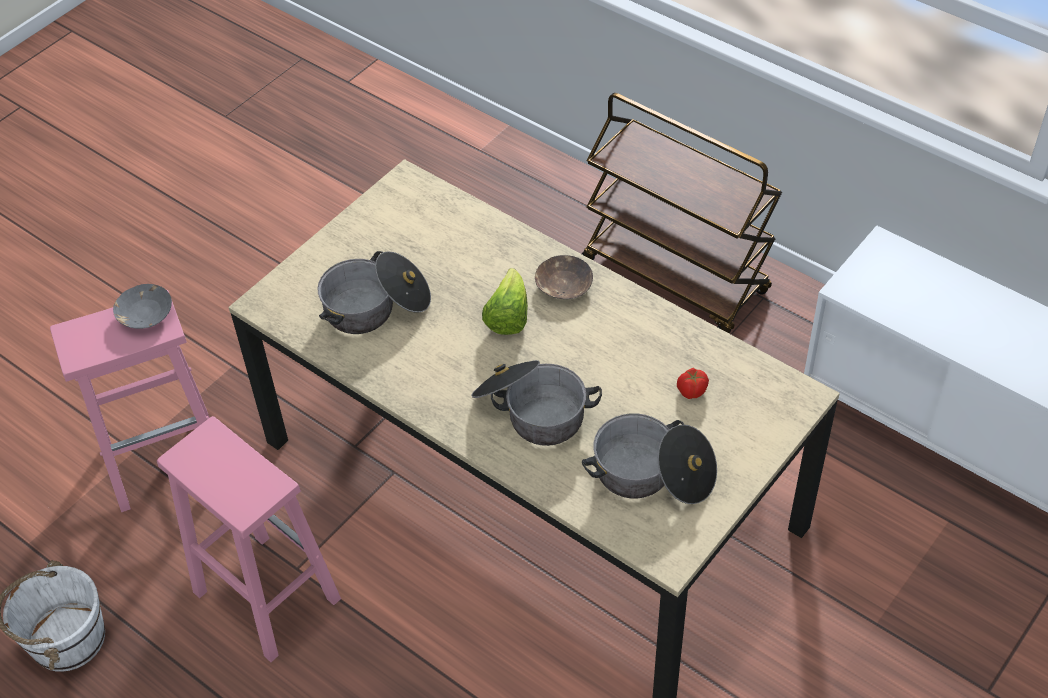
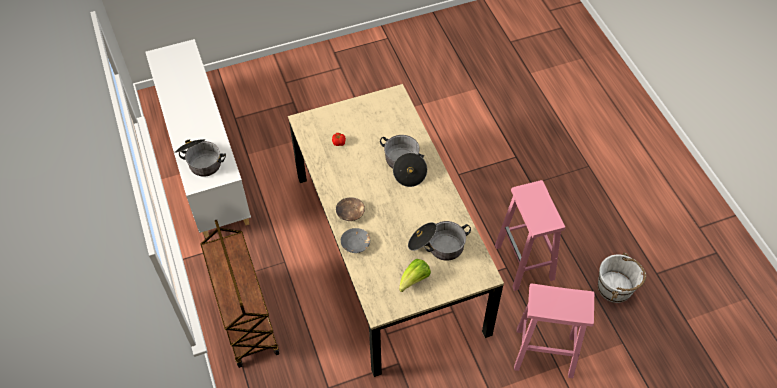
camera: 150 degrees left, 5 degrees up
(145, 314) = (544, 304): grey bowl -> grey bowl (355, 244)
(508, 317) = (384, 210): lettuce -> lettuce (414, 280)
(652, 475) = (379, 121): cooking pot -> cooking pot (201, 161)

